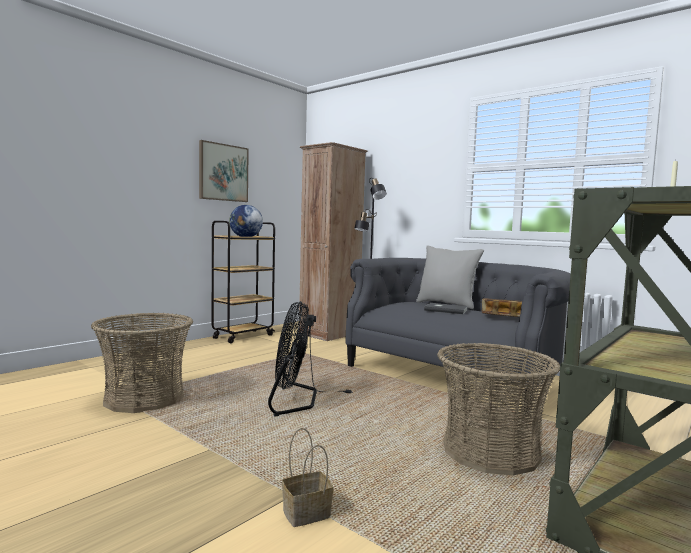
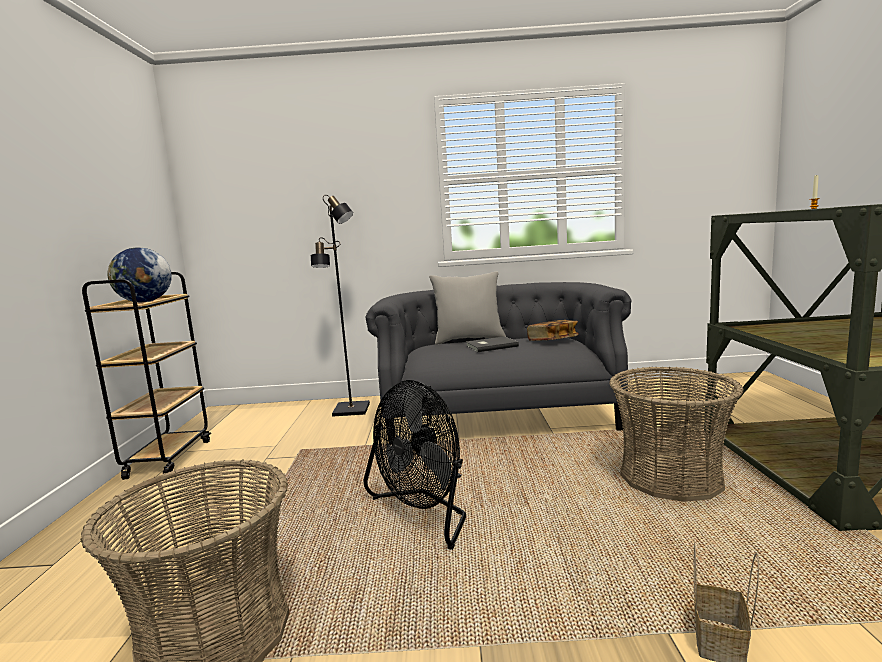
camera: 40 degrees left, 5 degrees up
(223, 172) = (71, 194): picture -> none
(329, 334) = (283, 413): brown cabinet -> none

